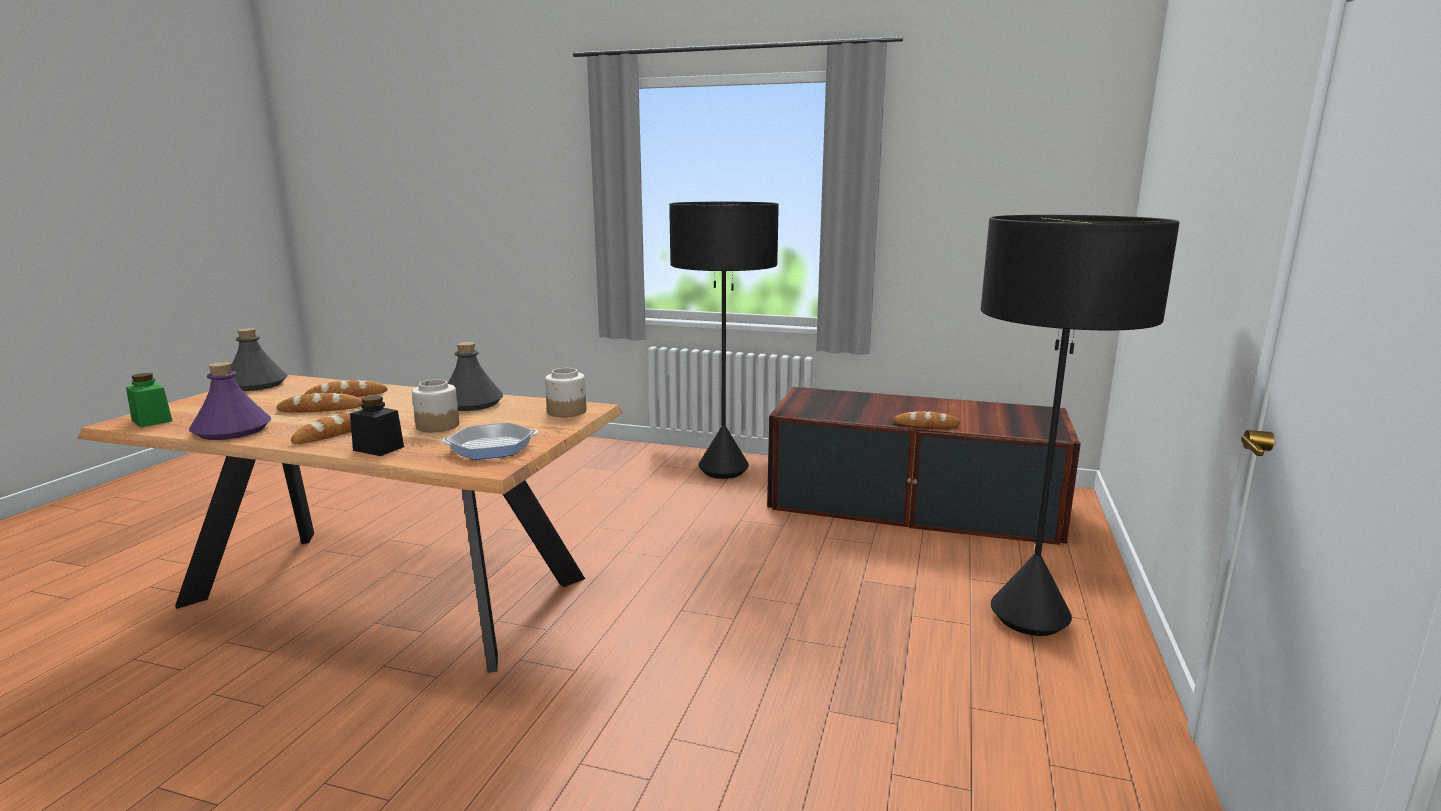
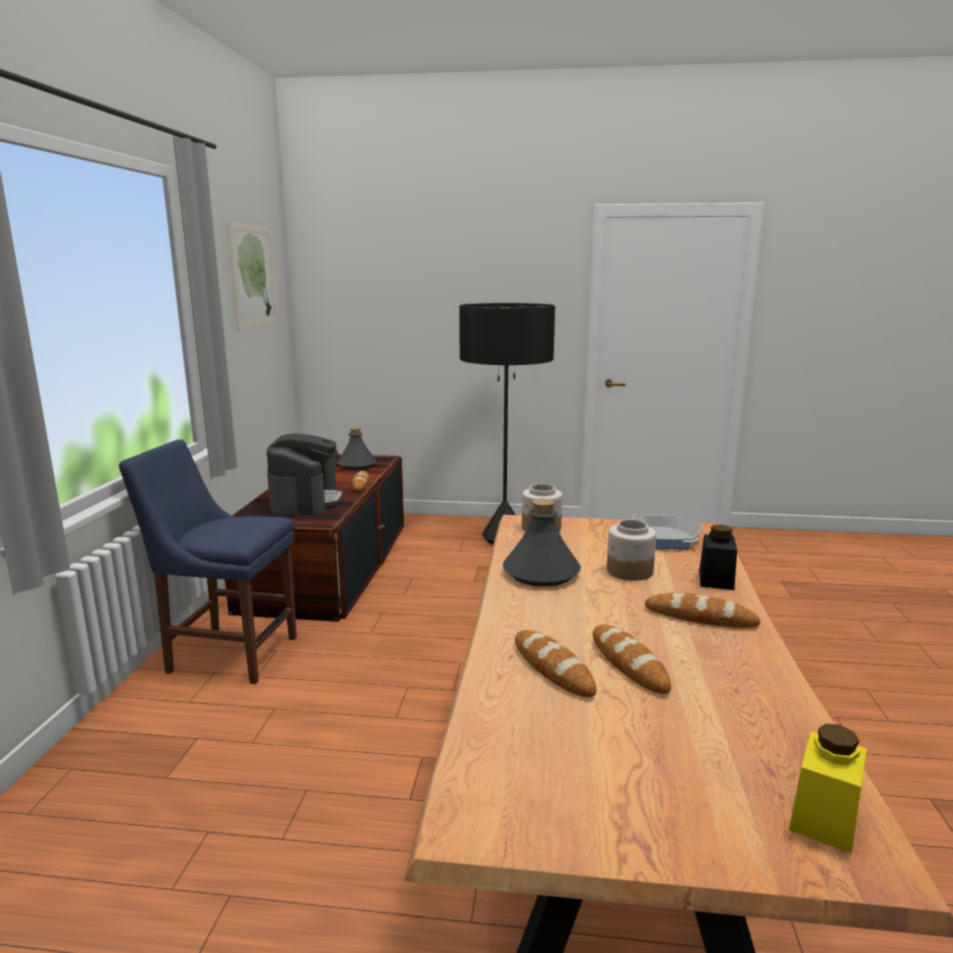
camera: 100 degrees left, 0 degrees up
(152, 420) = (824, 818): green jar -> yellow jar
(231, 431) = (769, 694): purple bottle -> none
(255, 385) = (532, 819): grey bottle -> grey bottle (356, 465)
(723, 471) = (228, 653): black floor lamp -> blue chair
(859, 406) = (306, 501): none -> coffee machine
(1011, 169) = (253, 276): none -> picture

